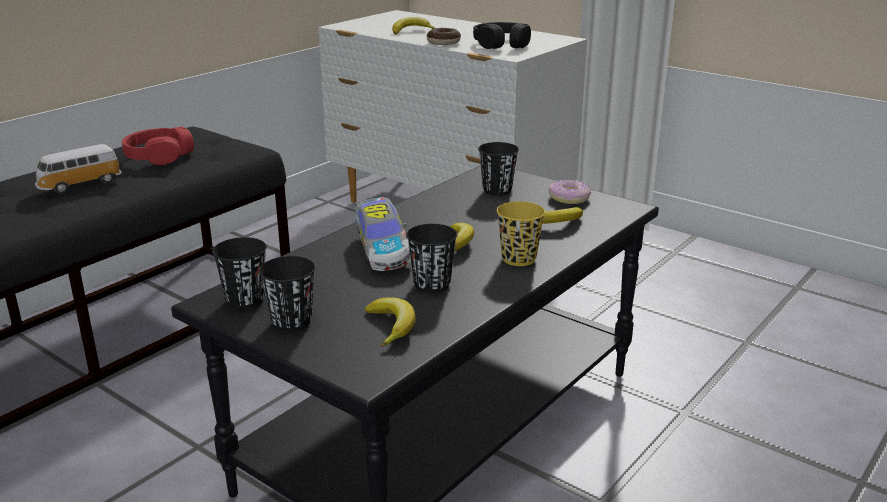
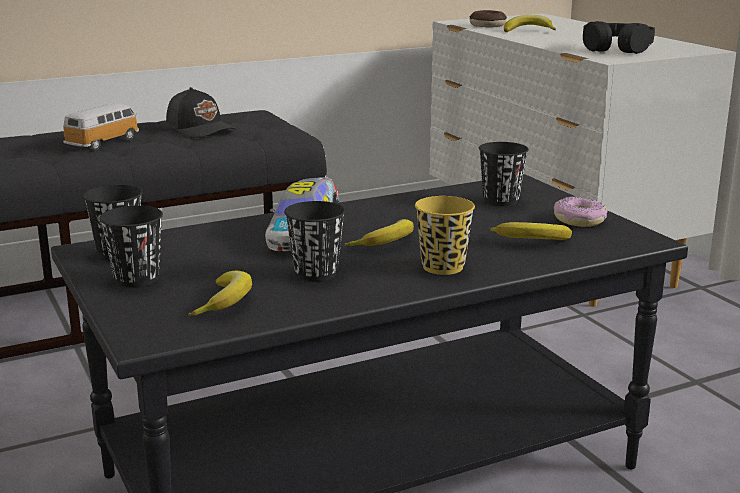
camera: 25 degrees right, 5 degrees down
(79, 184) = (104, 143): toy car -> toy car turned 135 degrees clockwise
(159, 156) = (201, 129): red headphones -> black cap
(443, 42) = (548, 42): donut -> donut (487, 25)

